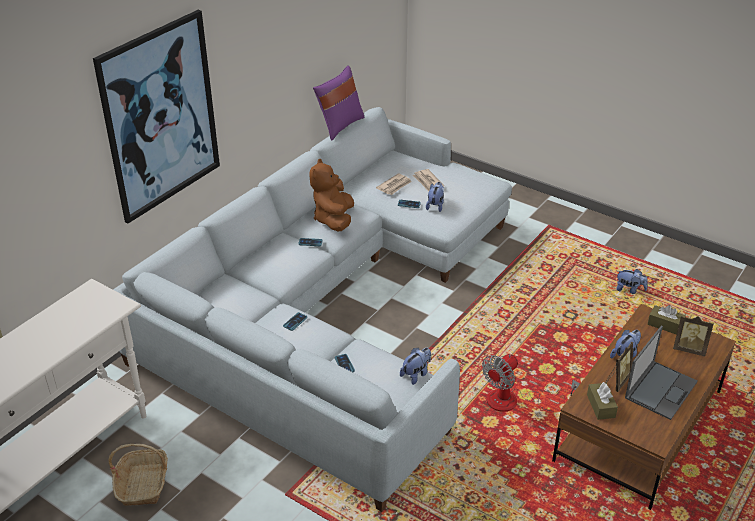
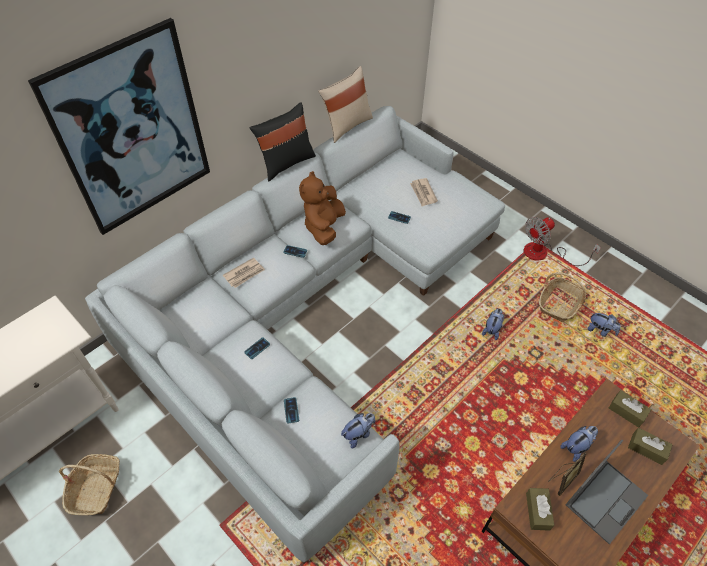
camera: 10 degrees right, 15 degrees up
(287, 161) = (286, 163): none -> black pillow
(339, 126) = (346, 125): purple pillow -> beige pillow
(394, 186) = (390, 194): newspaper -> newspaper (244, 274)
(435, 205) = (424, 222): plush toy -> plush toy (492, 329)
(513, 402) = (458, 450): fan -> fan (544, 254)
(584, 273) = (559, 304): none -> basket
(689, 349) = (647, 449): picture frame -> brown tissue box

